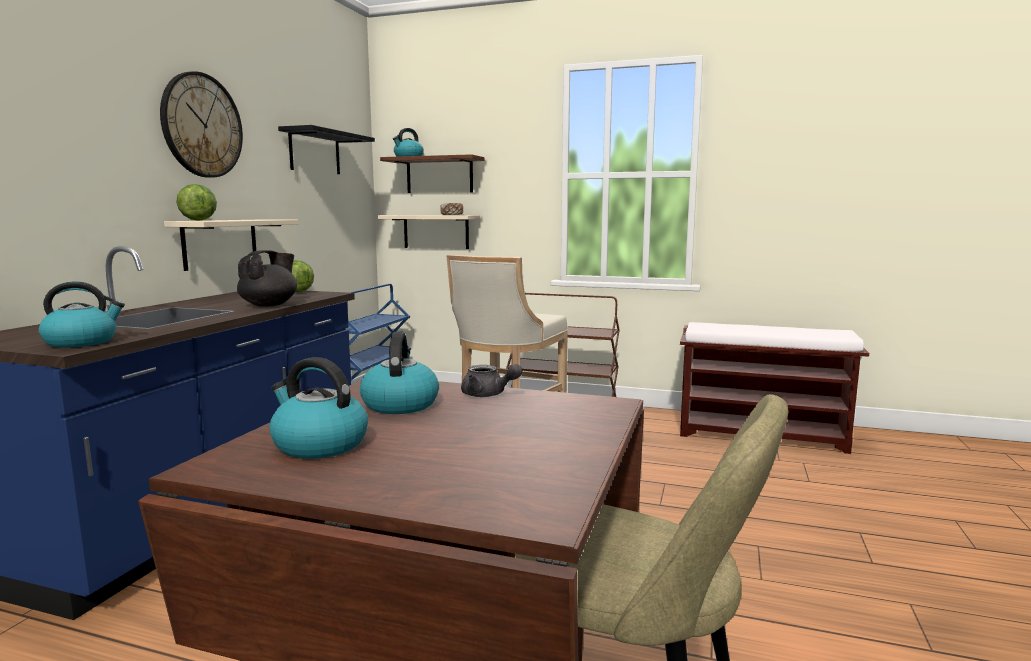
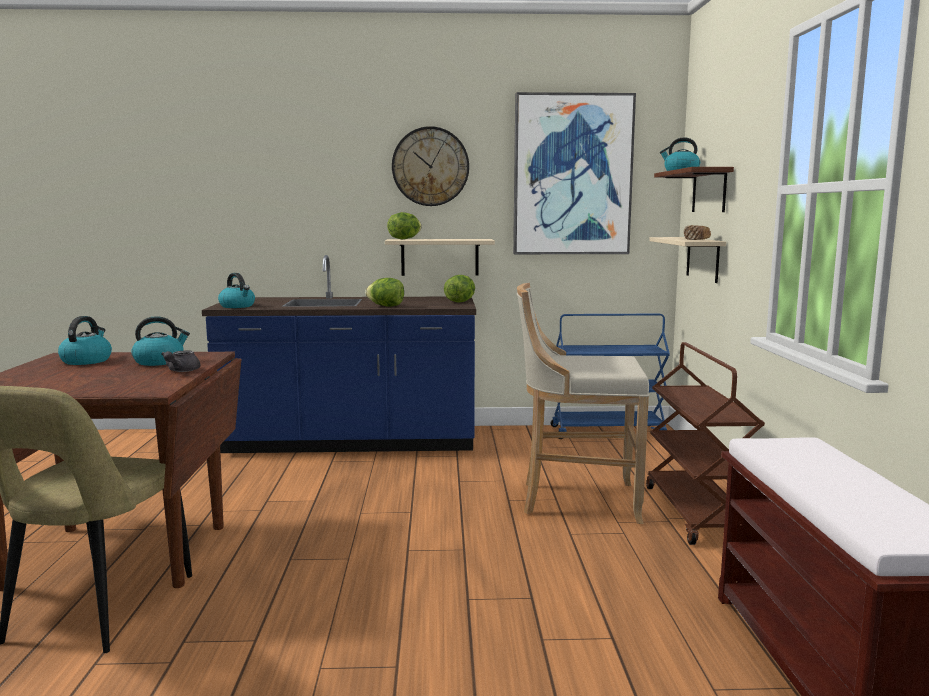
camera: 70 degrees right, 0 degrees up
(270, 305) = (386, 306): black teapot -> lettuce
(315, 152) = (572, 175): black shelf -> picture

